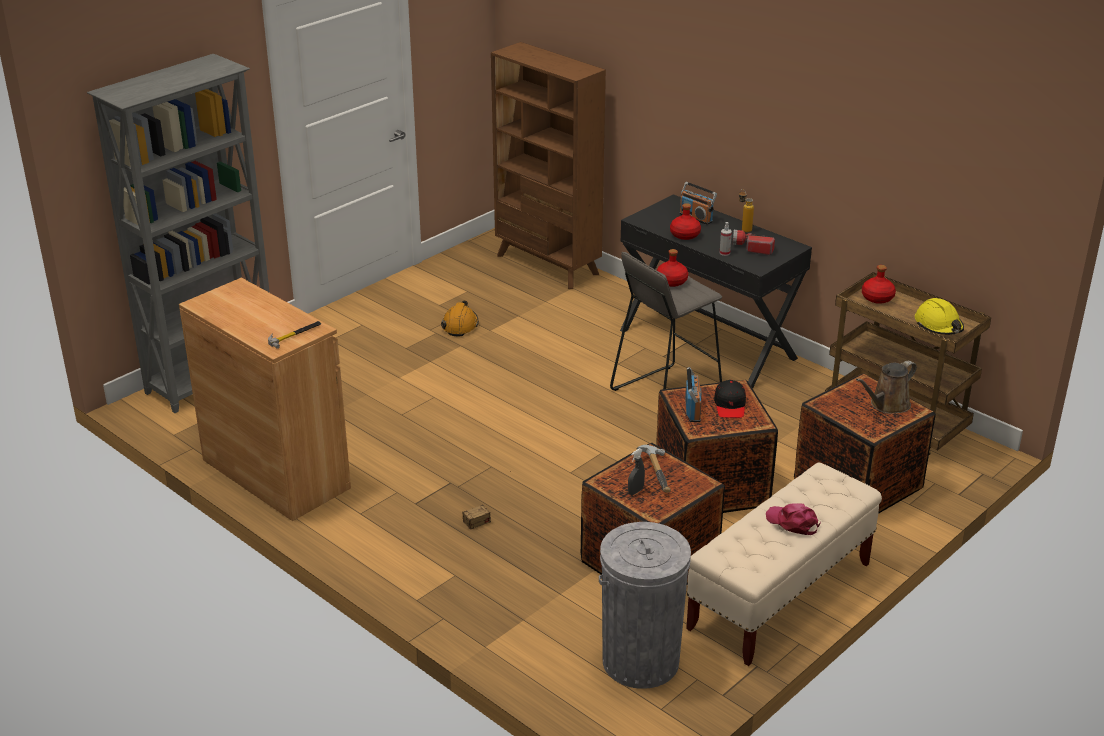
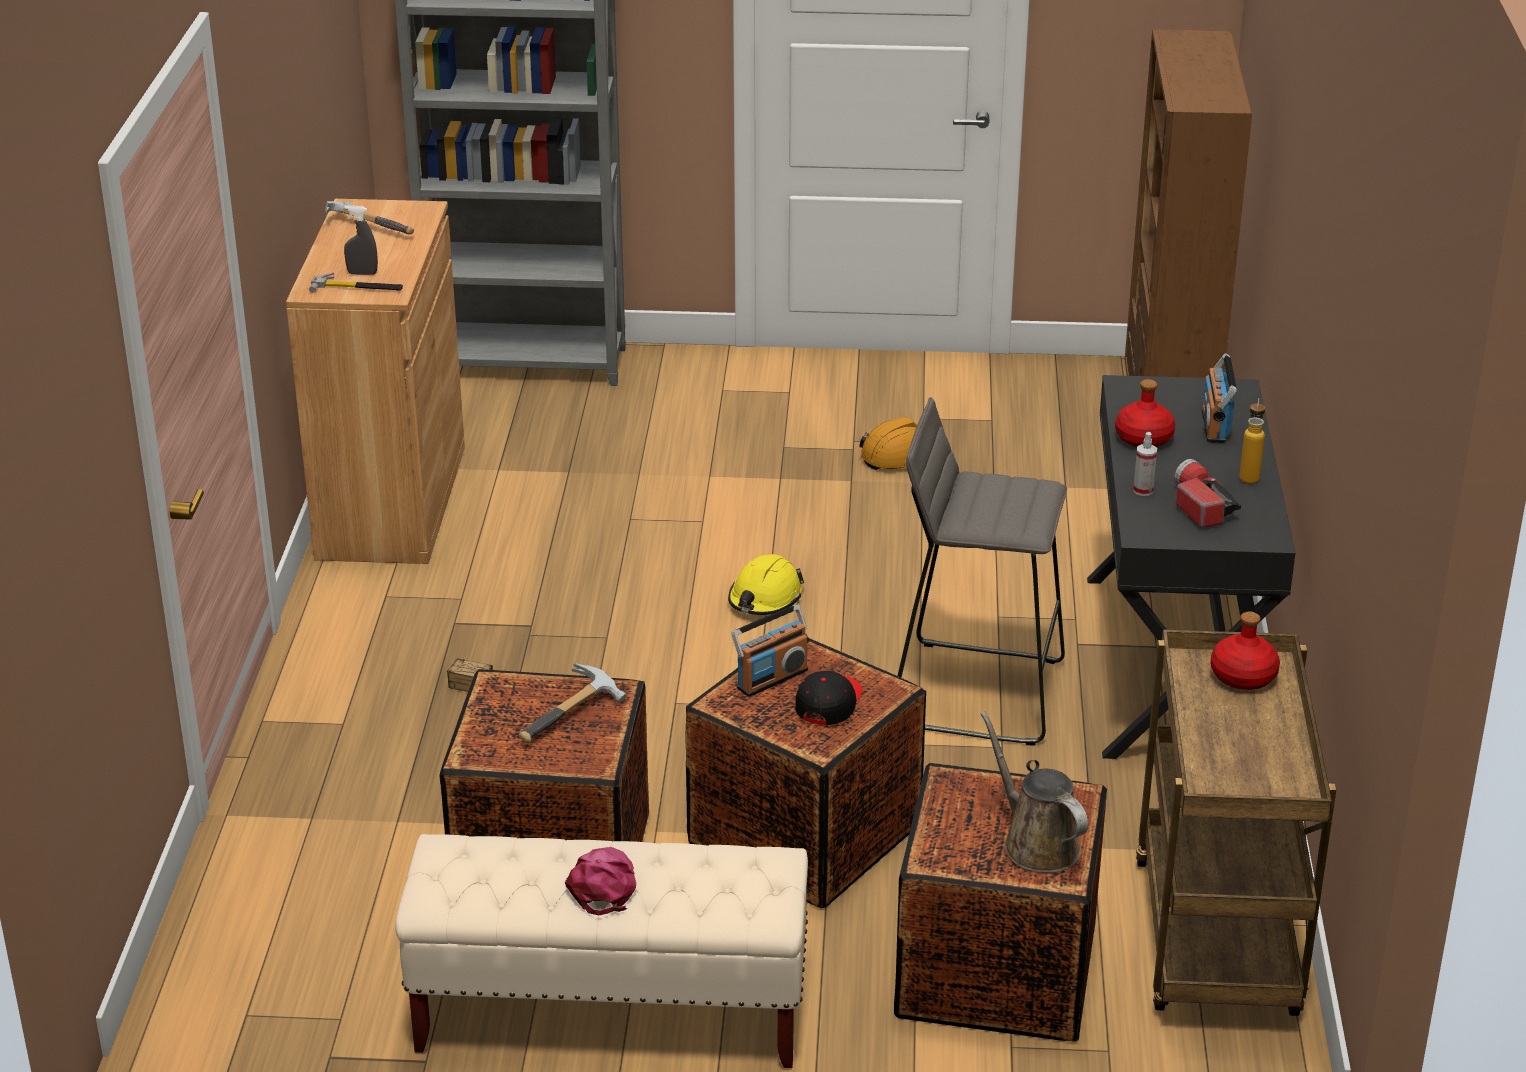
camera: 50 degrees right, 0 degrees up
(230, 306) = (370, 225): none -> hammer
(635, 491) = (505, 718): grey spray bottle -> grey spray bottle (362, 273)
(640, 661) = (328, 952): grey trash can -> none
(671, 281) = (1011, 491): red bottle -> none
(730, 405) = (829, 703): black cap -> black cap turned 150 degrees clockwise
(887, 405) = (1036, 843): brown watering can -> brown watering can turned 45 degrees clockwise
(938, 326) = (1245, 767): yellow hard hat -> yellow hard hat (765, 599)

